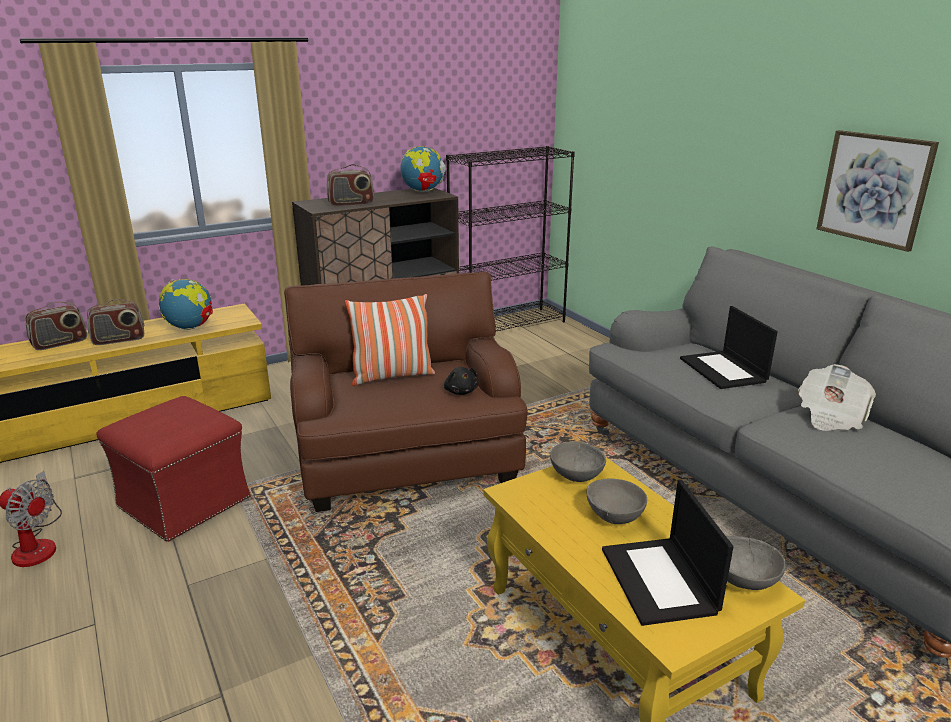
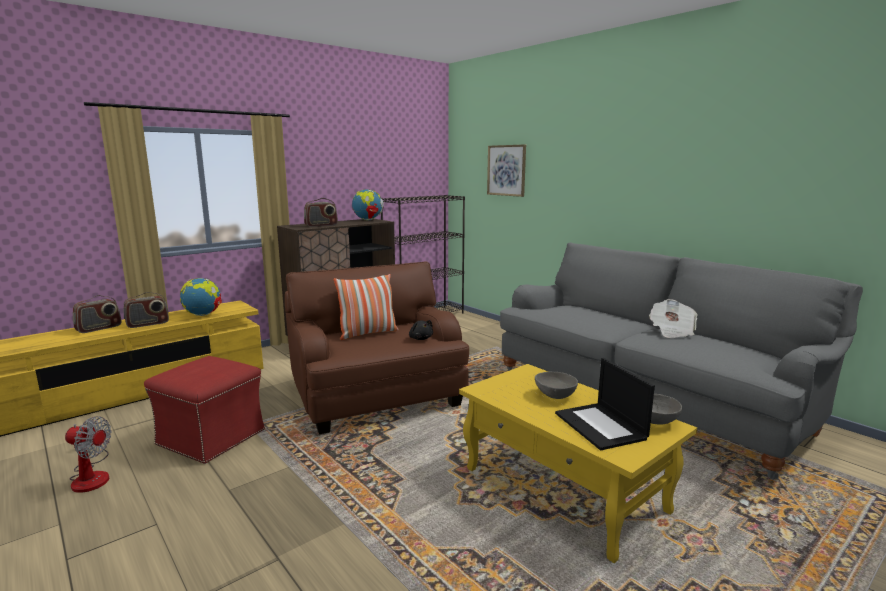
camera: 10 degrees left, 10 degrees down
(575, 475) = (519, 377): grey bowl -> none
(724, 370) = (594, 314): laptop -> none
(874, 189) = (669, 196): picture -> picture (506, 170)

